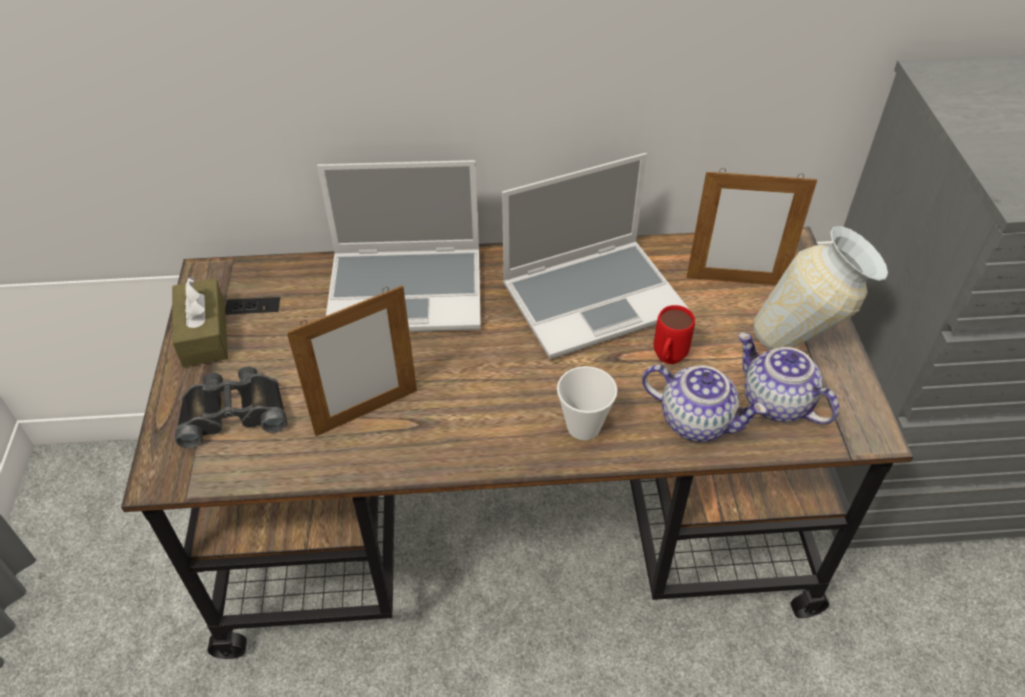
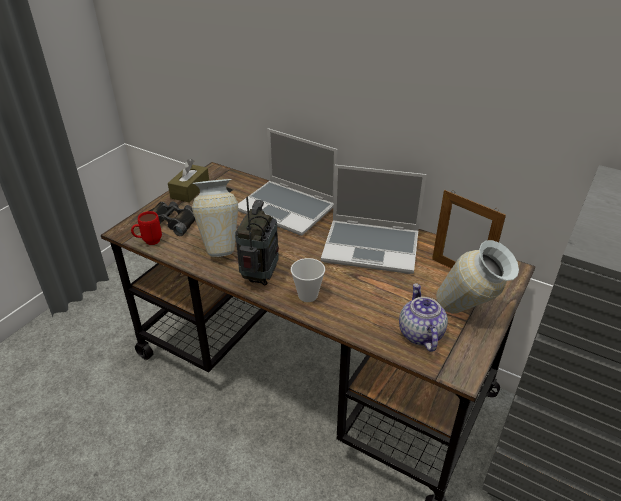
camera: 35 degrees right, 10 degrees down
(366, 412) = (220, 245): picture frame -> vase
(484, 434) = (260, 276): none -> radio
(667, 360) = (381, 288): red mug -> red mug (148, 242)
(697, 420) = (367, 320): teapot -> none

